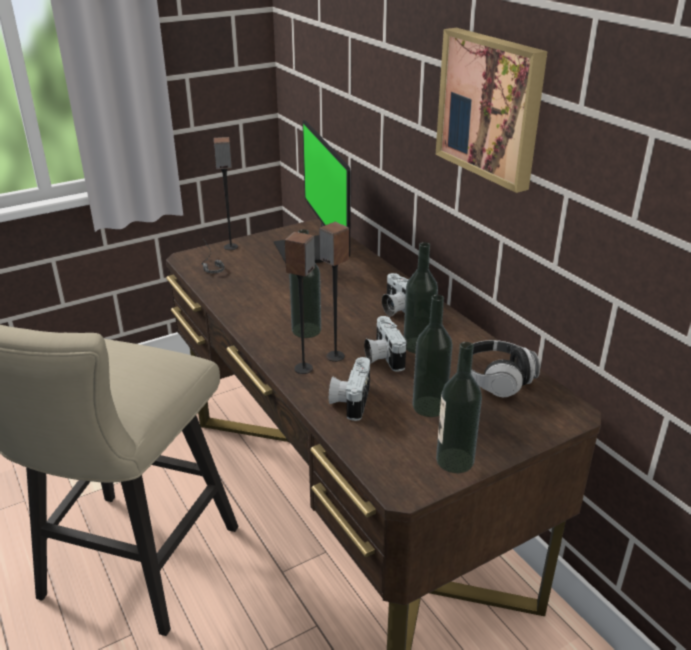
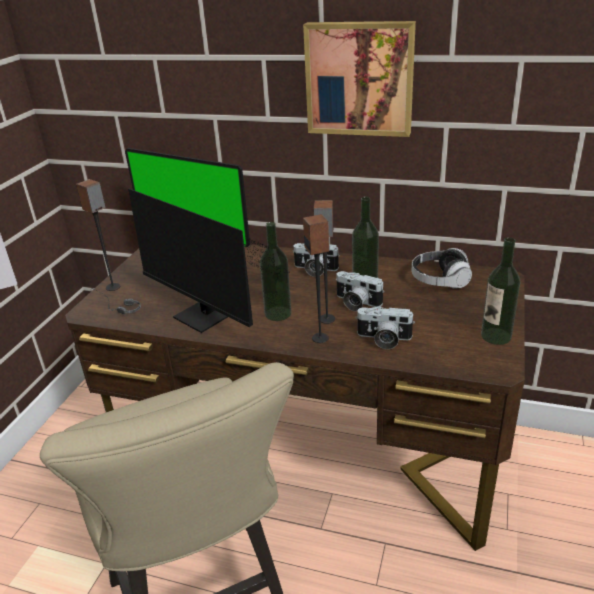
camera: 40 degrees left, 0 degrees up
(251, 306) = (207, 319): none -> monitor
(350, 400) = (383, 339): camera -> camera turned 45 degrees counterclockwise
(429, 406) = (432, 315): bottle -> none

